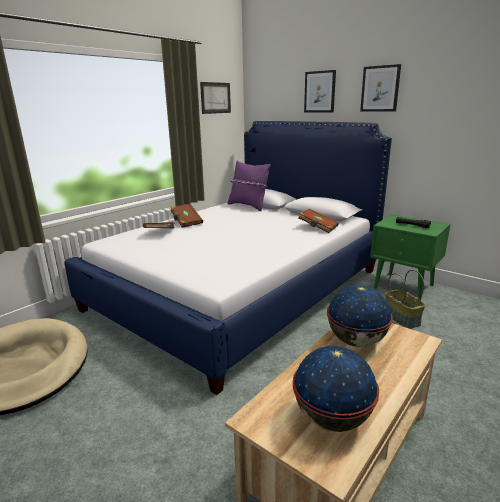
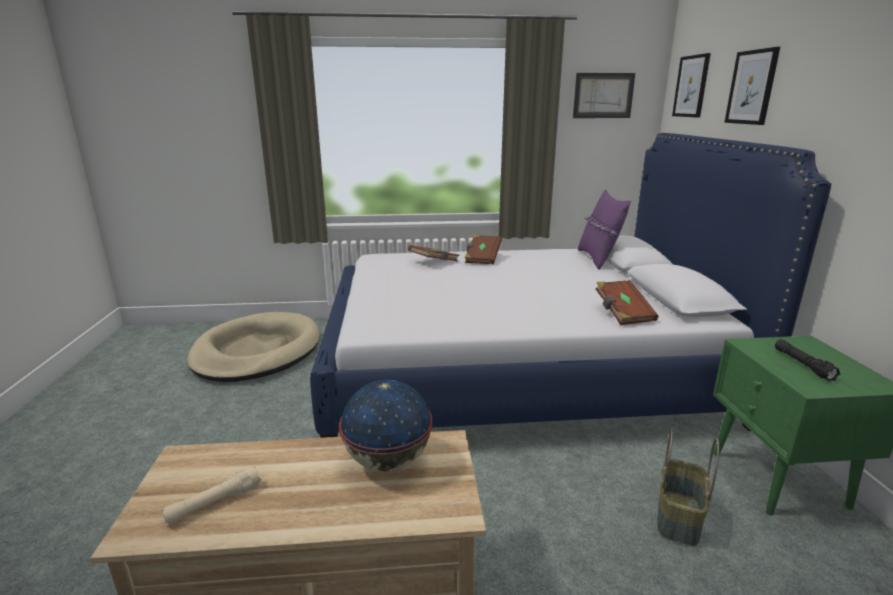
camera: 45 degrees right, 0 degrees up
(332, 418) = (215, 502): globe -> beige flashlight
(380, 89) = (841, 82): picture -> picture (691, 86)

